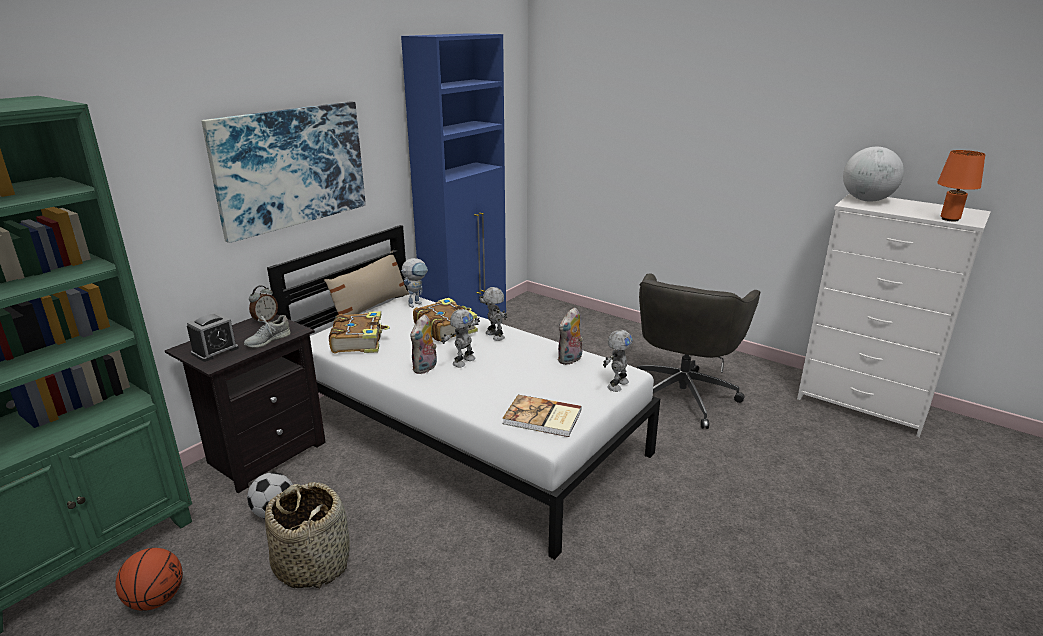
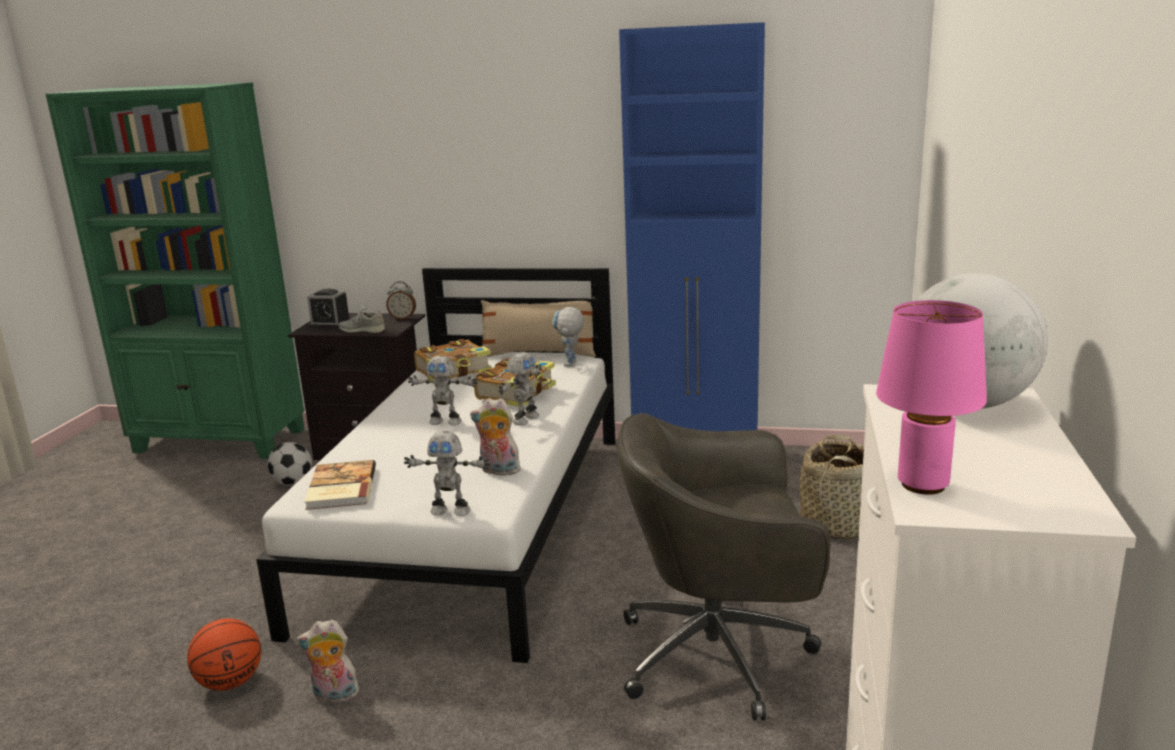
camera: 65 degrees right, 5 degrees down
(156, 600) = (177, 483): basketball -> basketball (230, 682)
(291, 167) = (468, 171): picture -> none
(313, 564) = (231, 522): basket -> basket (838, 523)
(417, 303) = (570, 365): toy robot -> toy robot turned 90 degrees clockwise
(425, 368) = (417, 411): plush toy -> plush toy (334, 696)
(949, 219) = (921, 485): orange table lamp -> pink table lamp

